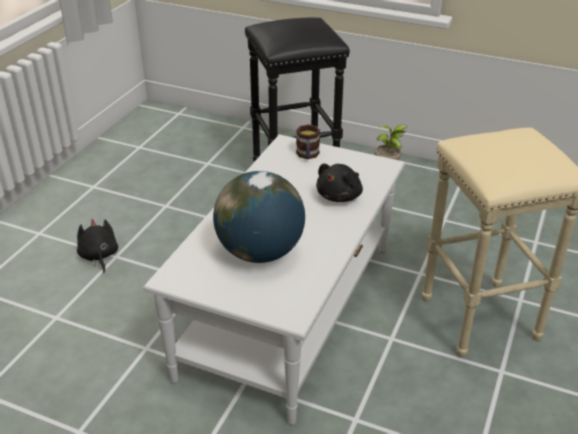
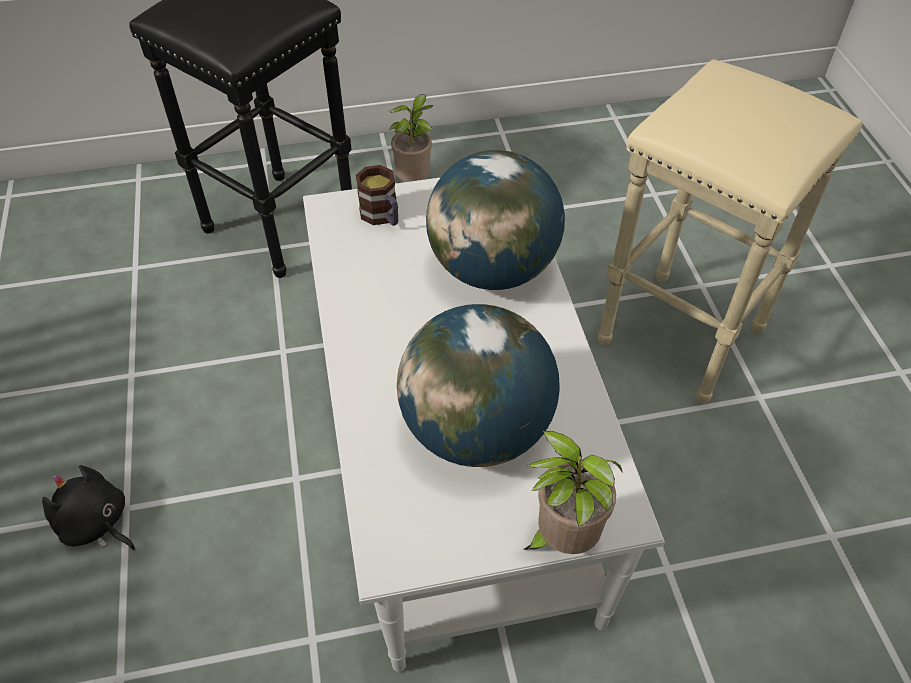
camera: 35 degrees left, 15 degrees up
(254, 309) = (562, 538): none -> potted plant
(340, 196) = (492, 267): black plush toy -> globe

